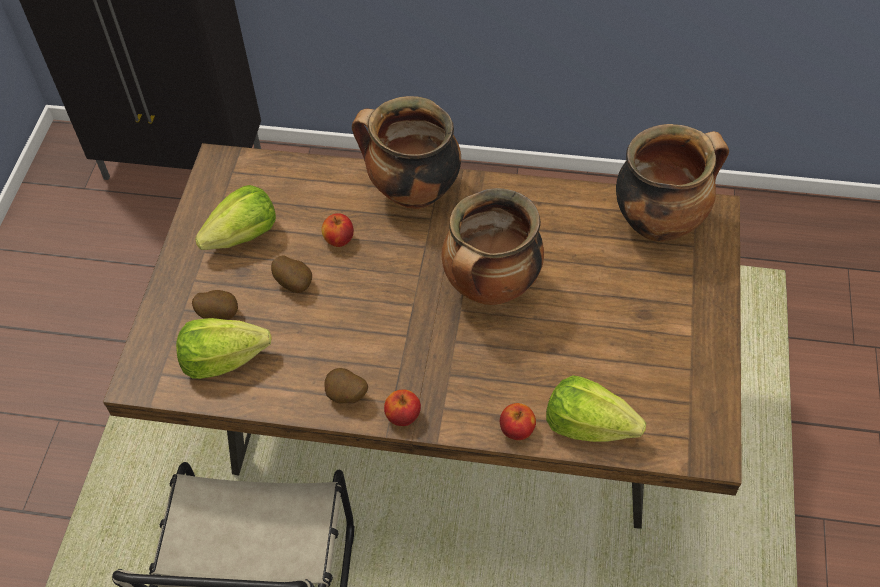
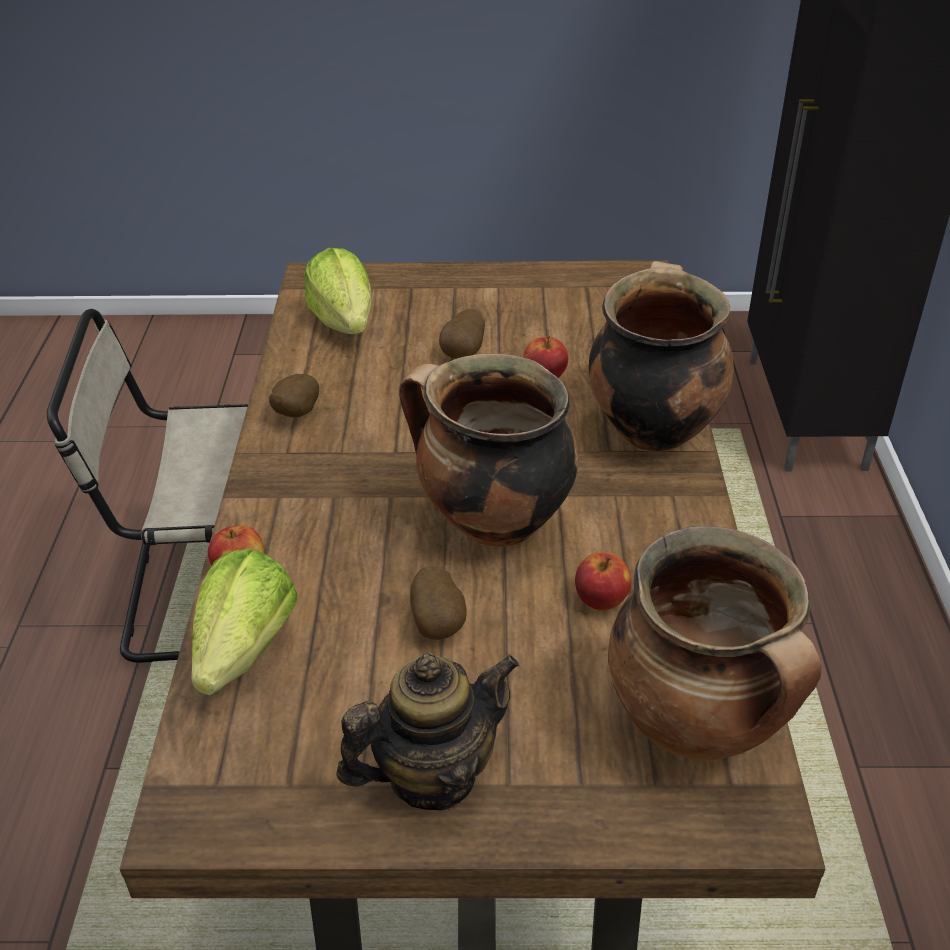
camera: 80 degrees right, 15 degrees down
(219, 314) = (409, 310): potato -> potato (439, 624)
(243, 236) = (529, 308): lettuce -> none
(403, 416) = (265, 463): apple -> apple (601, 600)
(685, 337) = (432, 775): none -> teapot

